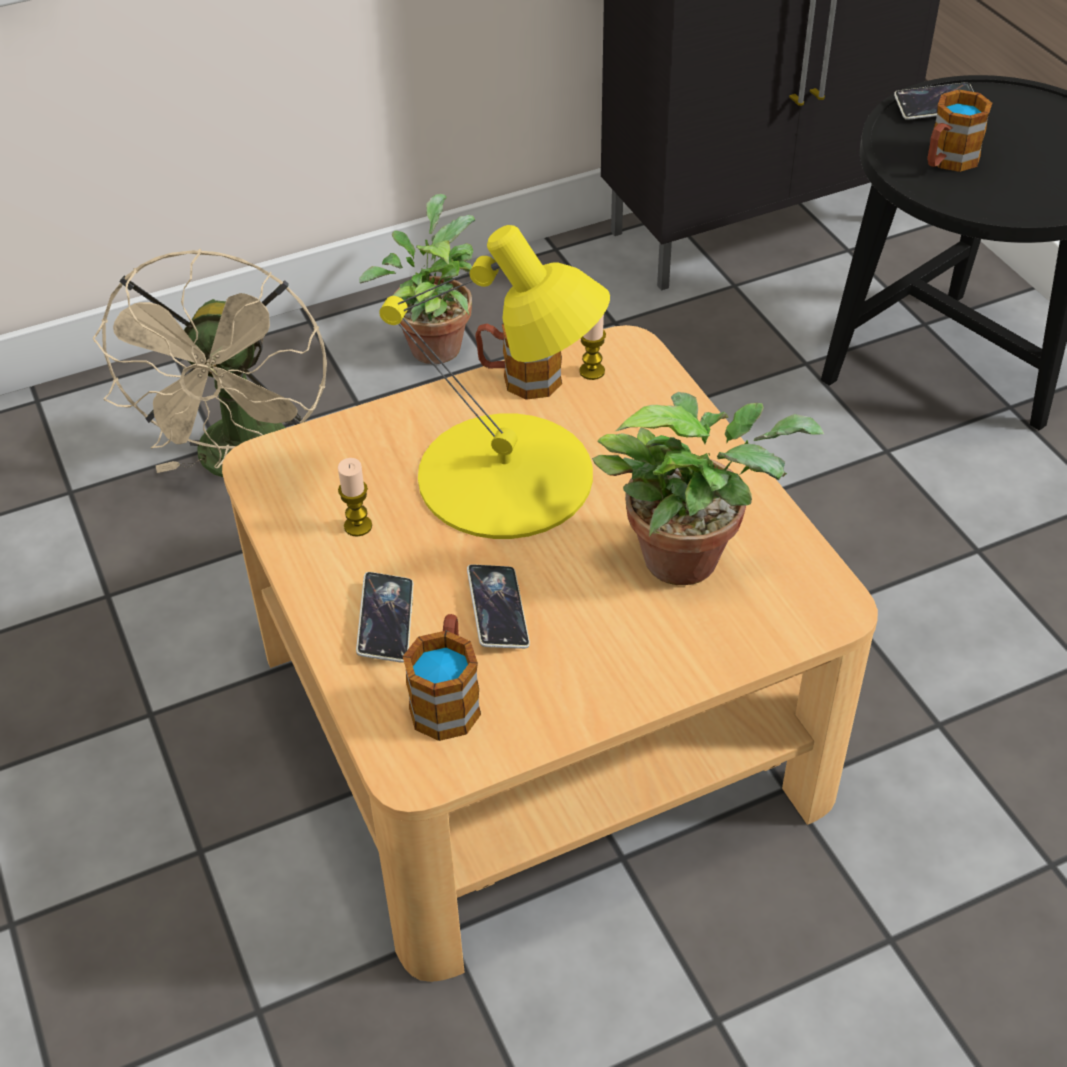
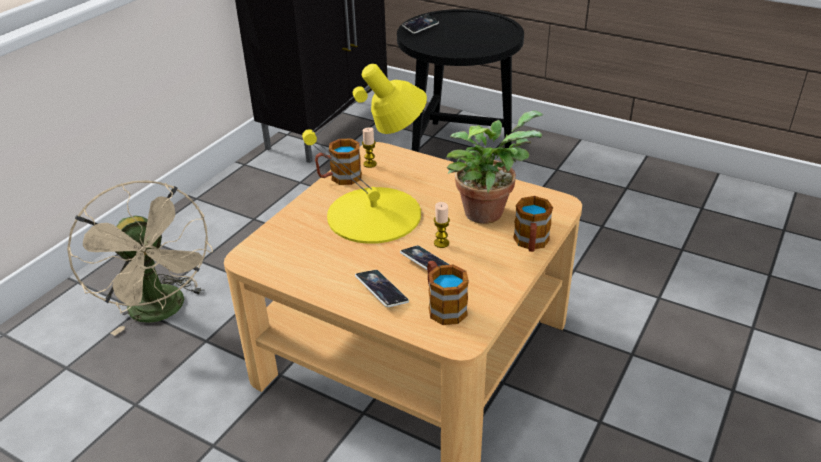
camera: 35 degrees left, 10 degrees down
(358, 526) = (326, 261): candle -> candle (441, 243)
(433, 343) = (218, 222): potted plant -> none
(947, 161) = (444, 42): mug -> mug (531, 243)

